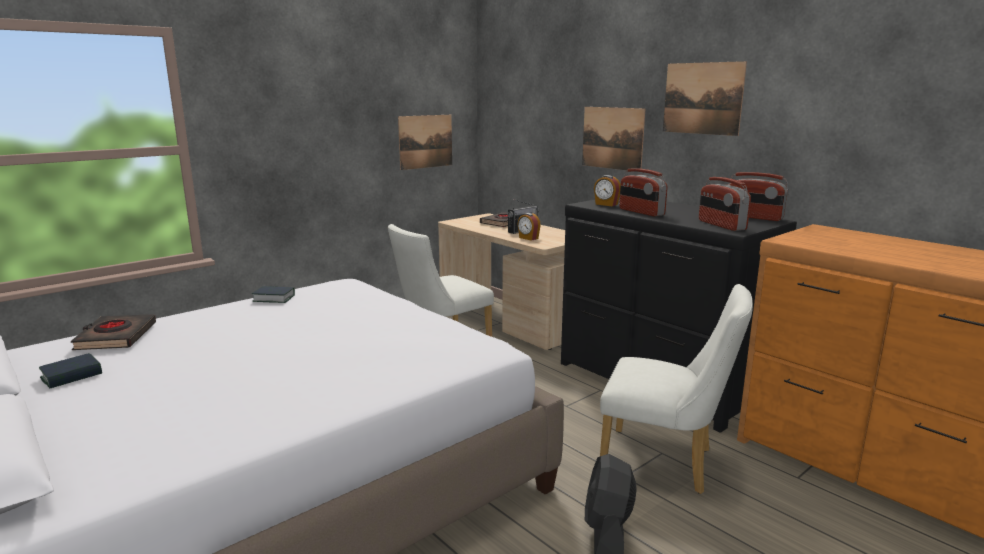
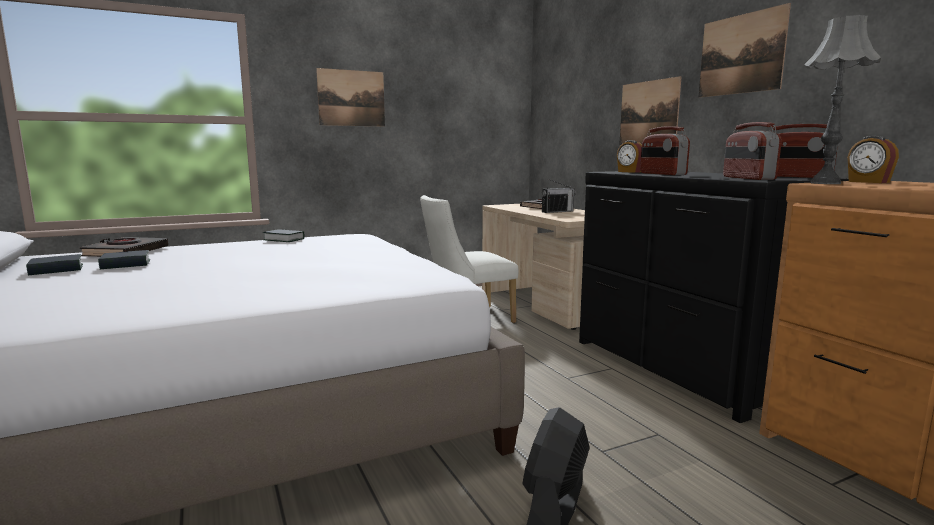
camera: 15 degrees right, 5 degrees down
(143, 359) = (126, 264): none -> book
(425, 141) = (477, 131): picture -> picture (351, 98)
(528, 238) = (558, 215): alarm clock -> alarm clock (868, 182)
(665, 463) = (658, 445): white chair -> none
(788, 240) = (825, 183): none -> grey table lamp

